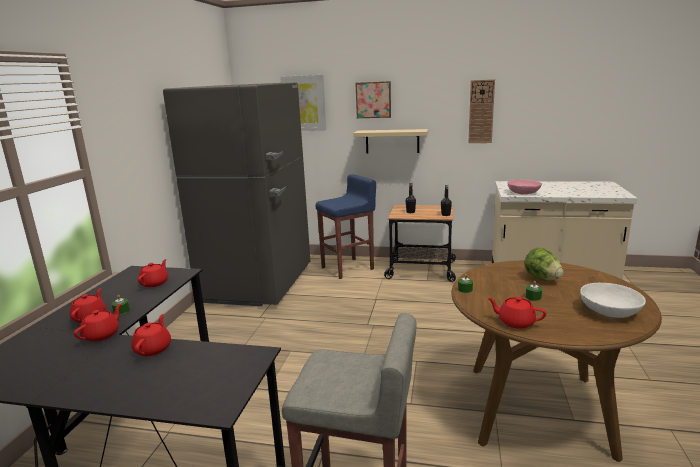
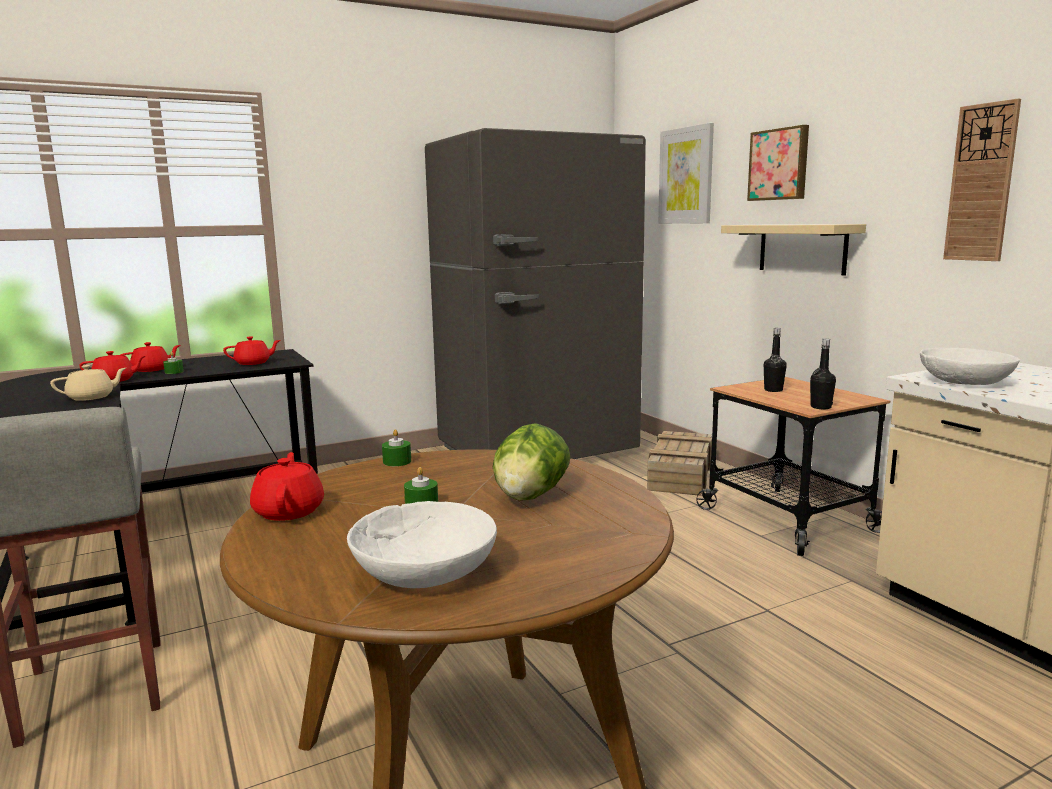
camera: 50 degrees right, 5 degrees down
(153, 348) = (92, 397): red teapot -> beige teapot
(348, 268) = (681, 475): blue stool -> crate
(523, 193) = (965, 382): pink bowl -> white bowl

